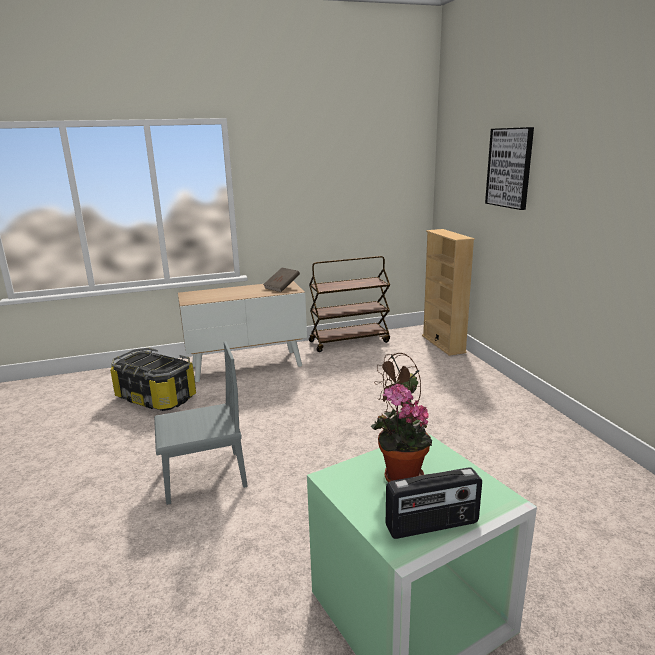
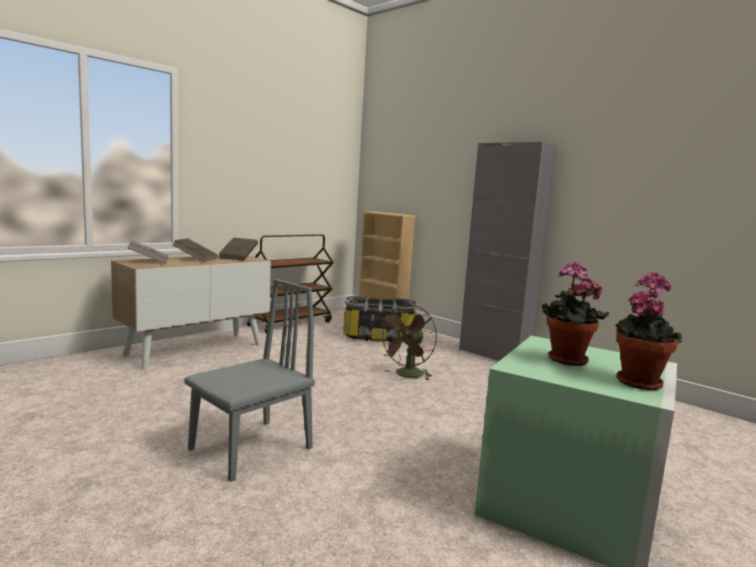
camera: 30 degrees left, 10 degrees down
(157, 397) = (102, 387): storage box -> storage box (378, 336)
(201, 295) = (148, 262): none -> grey book
(242, 290) = (195, 259): none -> brown book
(432, 525) = (637, 381): radio -> potted plant
(509, 168) = (453, 151): picture -> none
(528, 406) = (494, 355): none -> grey cabinet

